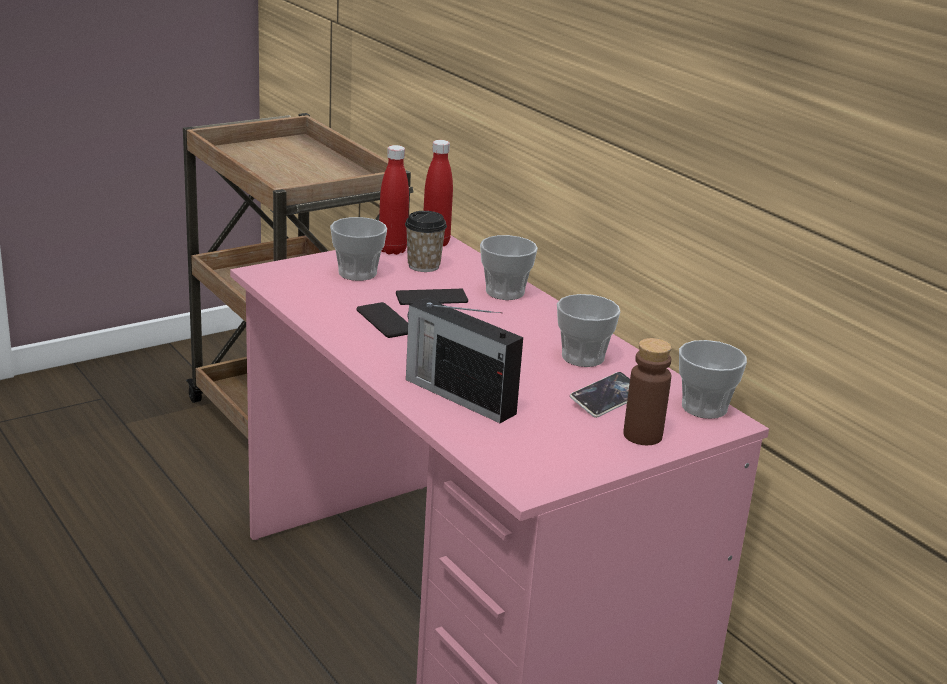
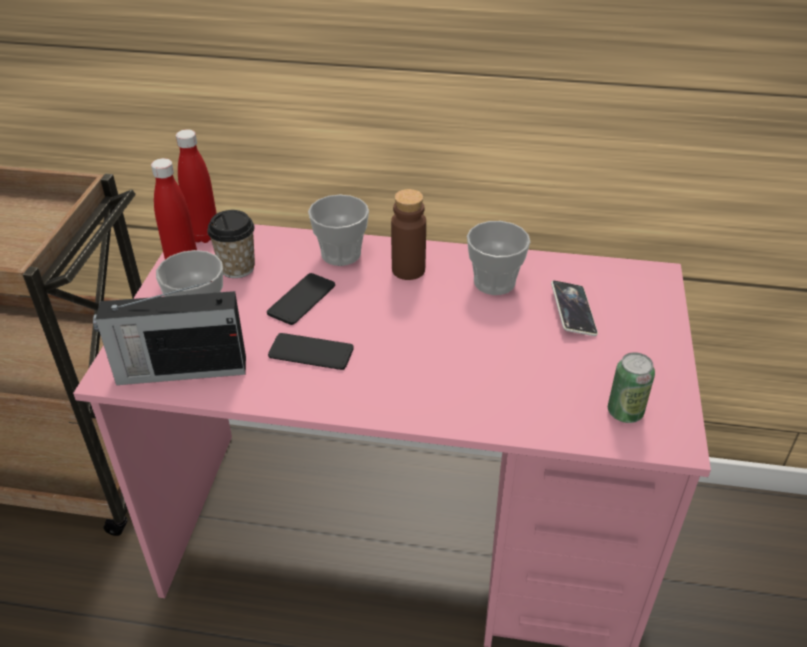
camera: 45 degrees left, 15 degrees up
(458, 395) = (490, 389): radio -> radio (179, 370)
(525, 456) = (625, 412): none -> can
(642, 435) = (644, 329): brown bottle -> brown bottle (408, 270)
(704, 407) = (627, 273): cup -> none

